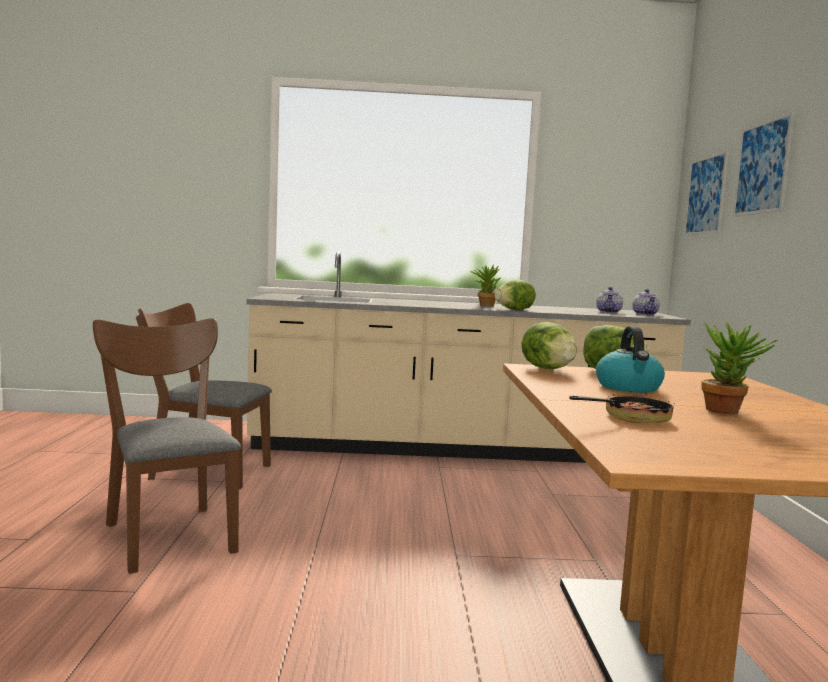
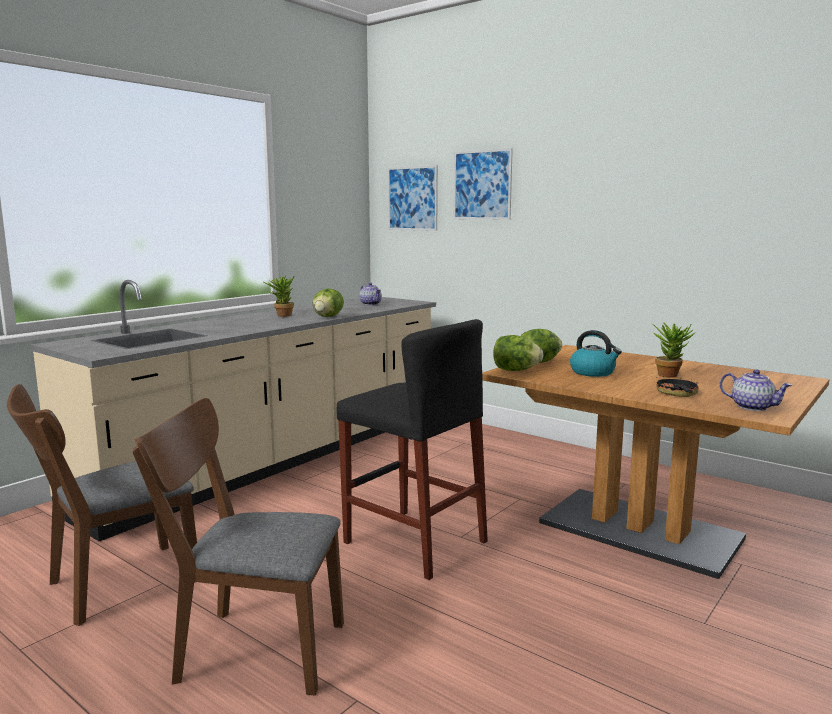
camera: 50 degrees left, 5 degrees up
(410, 538) = (414, 542): none -> black stool
(645, 314) = (394, 301): teapot -> teapot (753, 407)

